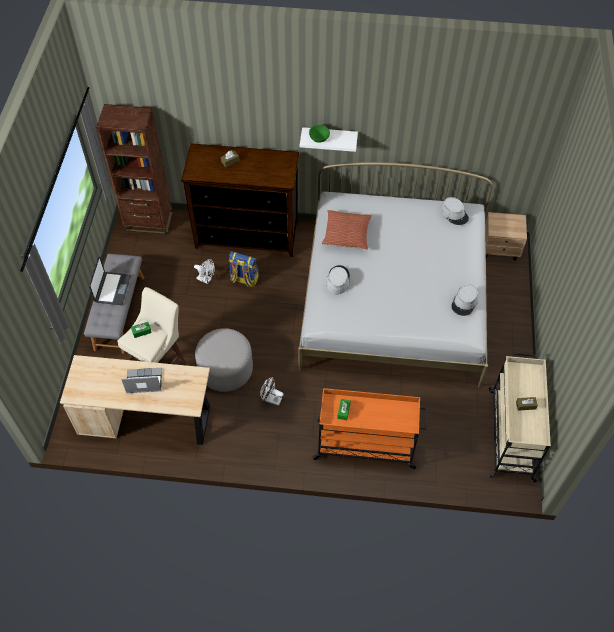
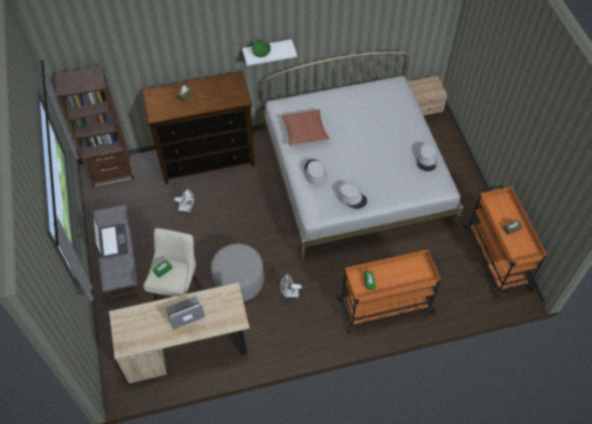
camera: 20 degrees left, 0 degrees up
(244, 279) = (220, 198): backpack -> none
(454, 214) = (385, 89): grey hat -> grey hat (352, 198)
(511, 433) = (496, 257): beige cart -> orange cart

